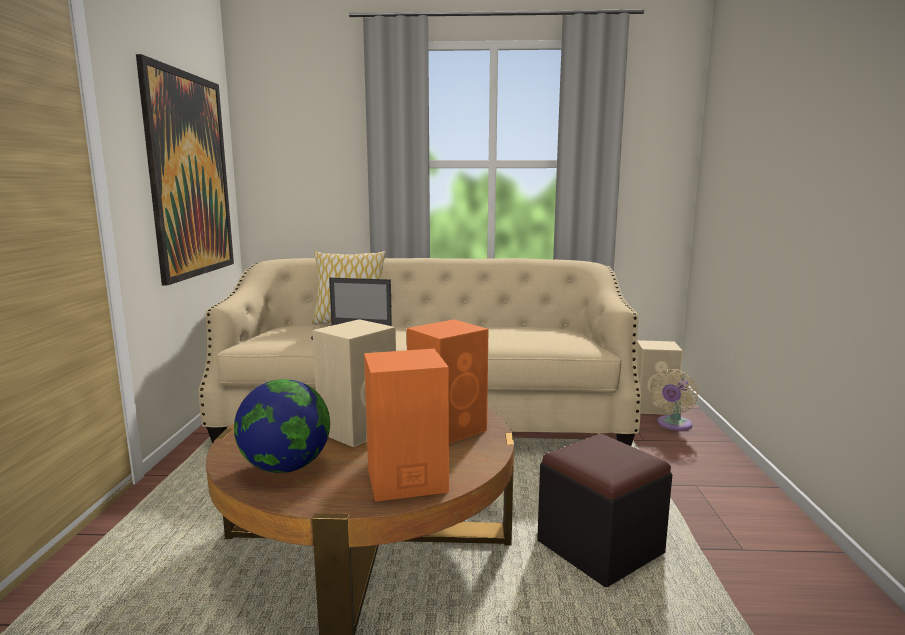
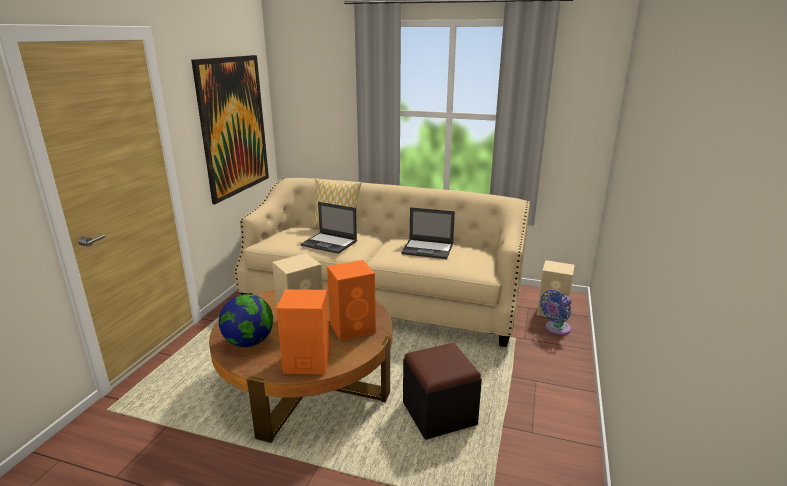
camera: 15 degrees right, 10 degrees up
(498, 330) = (428, 249): none -> laptop
(673, 425) = (556, 329): beige fan -> blue fan

